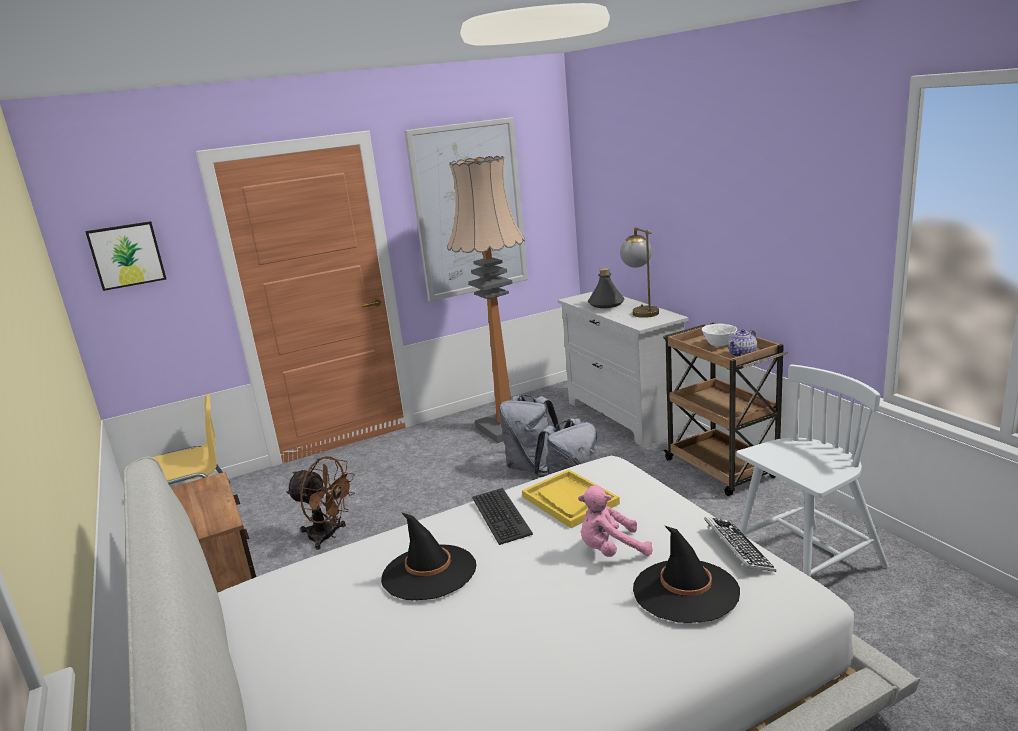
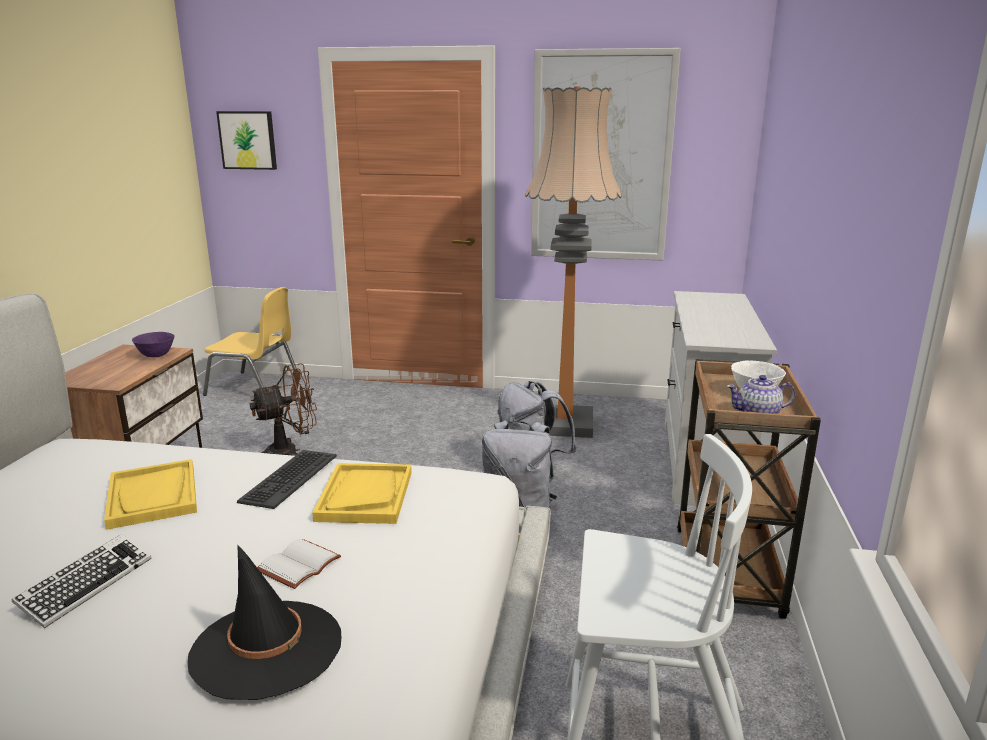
camera: 35 degrees right, 0 degrees up
(204, 489) = (156, 355): none -> purple bowl
(328, 536) = (290, 452): brown fan -> brown fan turned 90 degrees counterclockwise
(429, 572) = (153, 496): black hat -> yellow tray
(606, 304) = (713, 309): grey bottle -> none
(611, 550) = (298, 564): pink plush toy -> white book
(641, 311) = (734, 327): table lamp -> none
(737, 549) = (404, 642): keyboard -> keyboard (87, 585)

